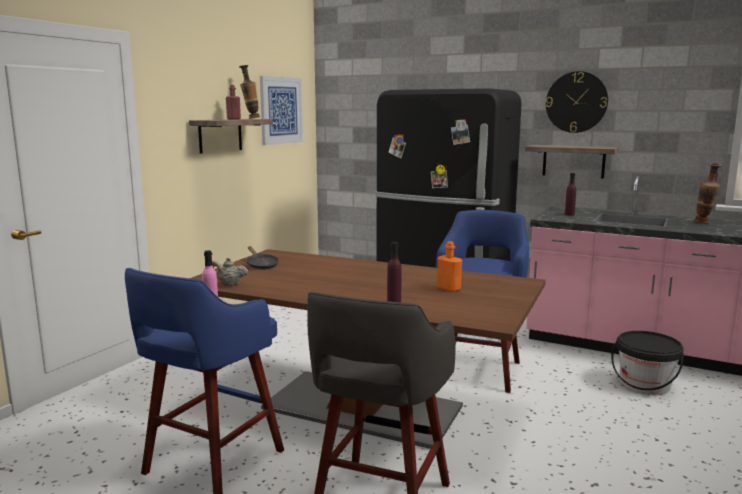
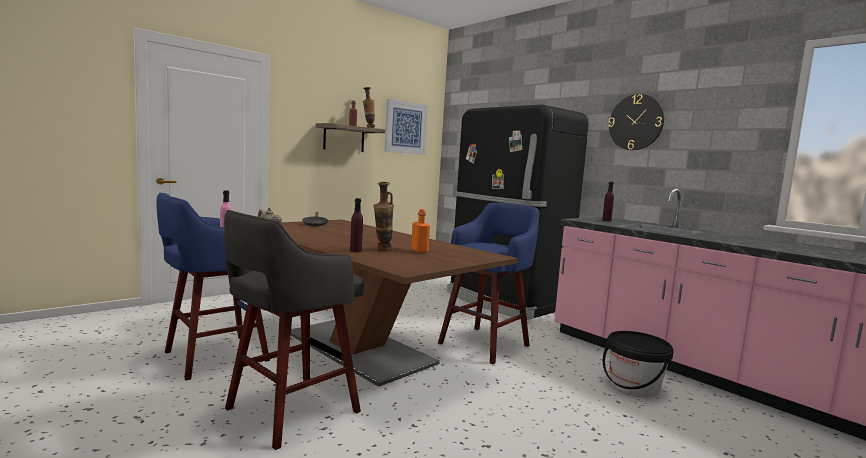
camera: 20 degrees right, 5 degrees down
(573, 161) = (630, 176): shelf -> none
(704, 223) = (735, 237): vase -> vase (382, 250)

